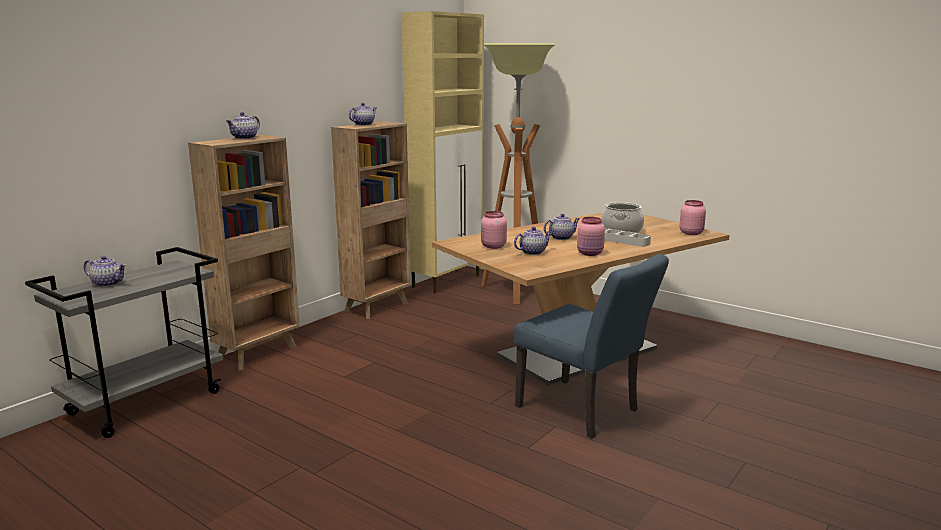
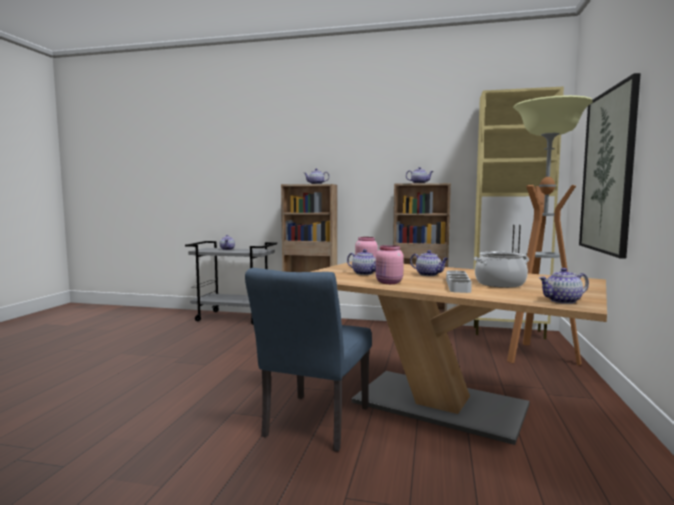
camera: 65 degrees right, 10 degrees down
(564, 113) = (608, 172): none -> picture
(691, 233) = (562, 301): pink jar -> teapot

